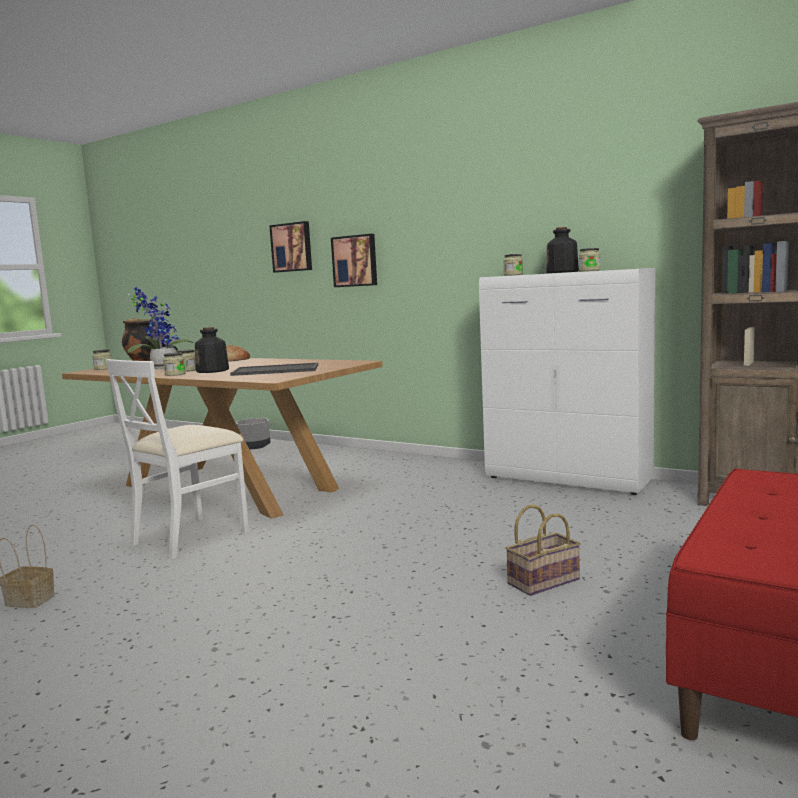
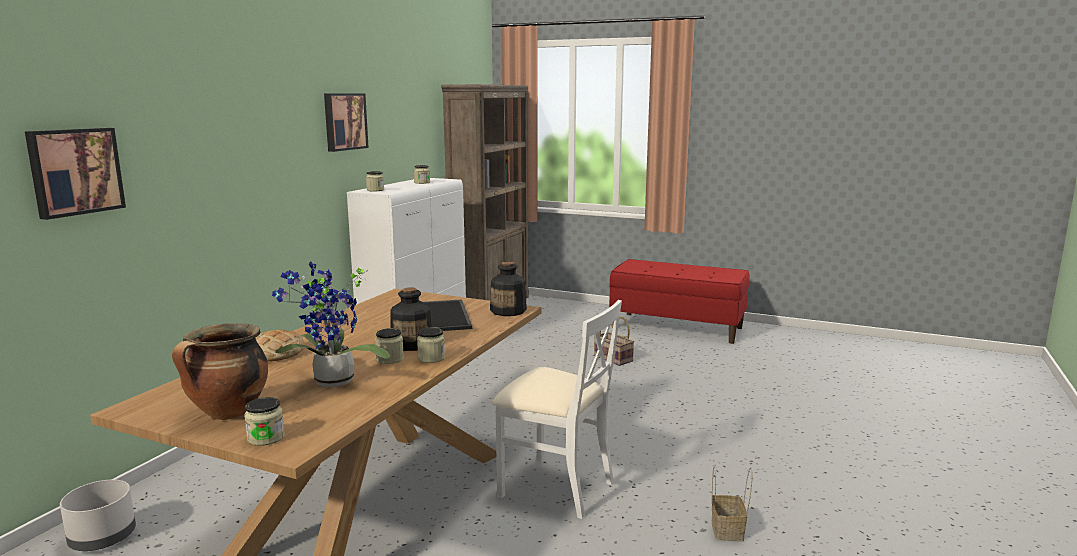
camera: 100 degrees left, 5 degrees up
(355, 261) = (192, 187): picture -> picture (344, 121)
(562, 272) = (399, 185): bottle -> bottle (508, 311)

